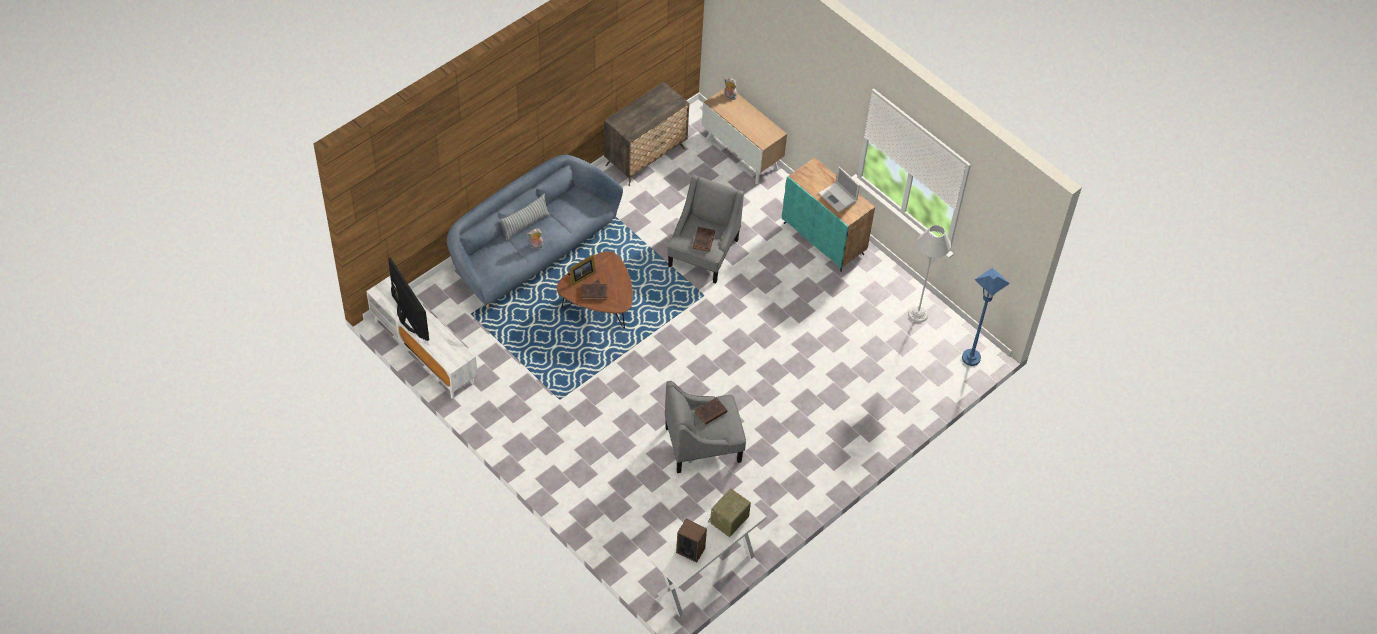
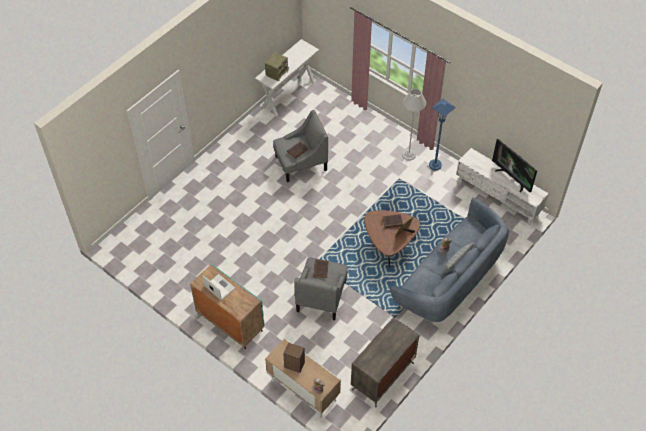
camera: 175 degrees right, 0 degrees up
(690, 550) = (297, 56): speaker -> speaker (294, 364)
(917, 314) = (158, 270): grey floor lamp -> grey floor lamp (408, 155)
(971, 358) = (120, 243): blue floor lamp -> blue floor lamp (435, 165)

